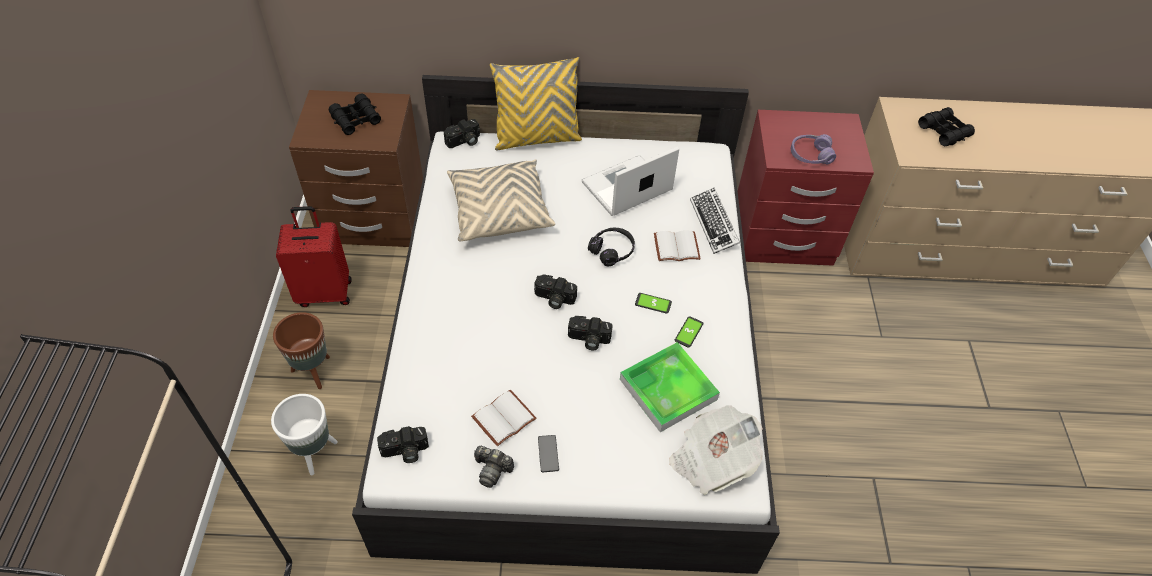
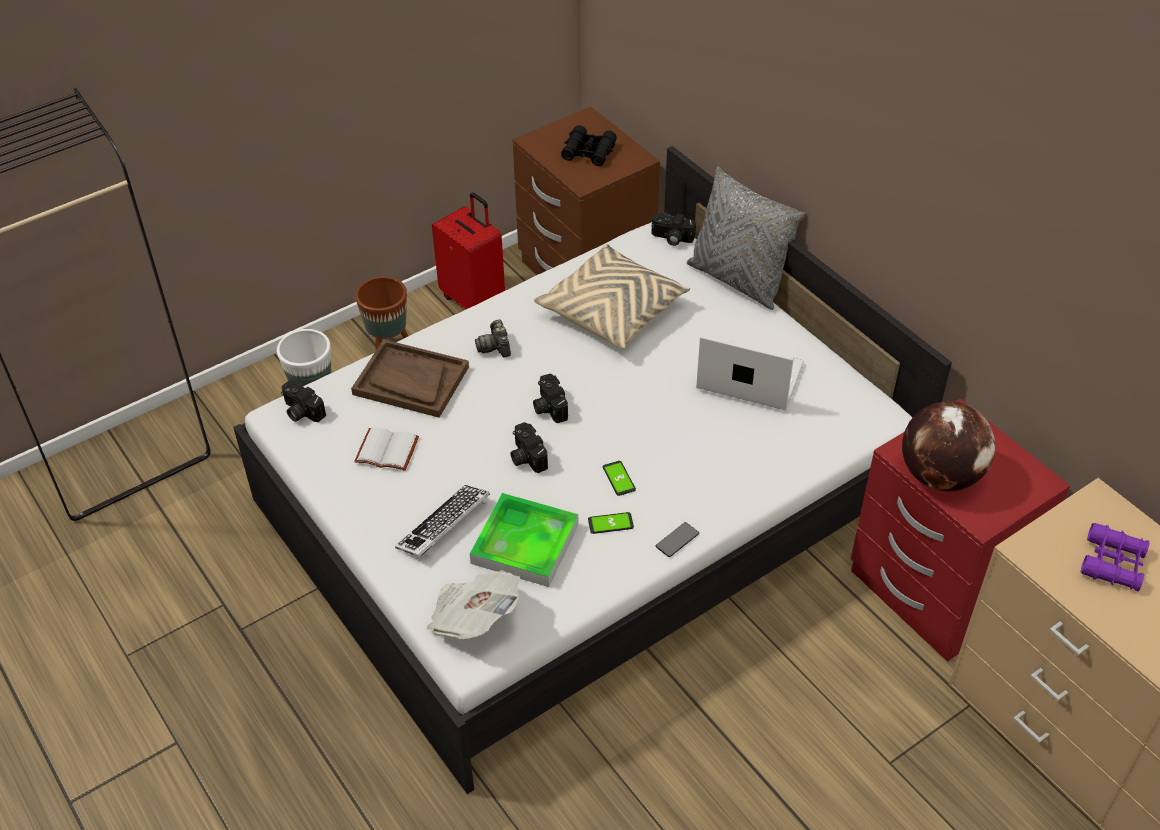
camera: 55 degrees right, 5 degrees down
(446, 361) = (410, 381): none -> brown tray
(492, 470) = (330, 474): camera -> camera (495, 347)
(537, 138) = (737, 280): yellow pillow -> grey pillow
(548, 454) = (378, 500): phone -> phone (677, 540)
(612, 251) = (651, 413): black headphones -> none
(677, 246) = (713, 457): white book -> none
(714, 224) = (777, 468): keyboard -> keyboard (444, 525)
(810, 155) = (940, 475): purple headphones -> globe
(944, 131) = (1112, 563): black binoculars -> purple binoculars

